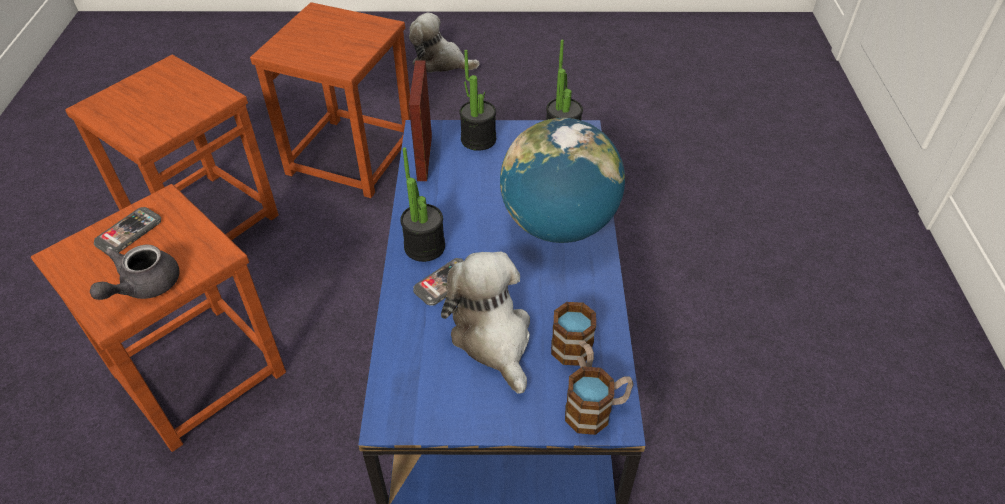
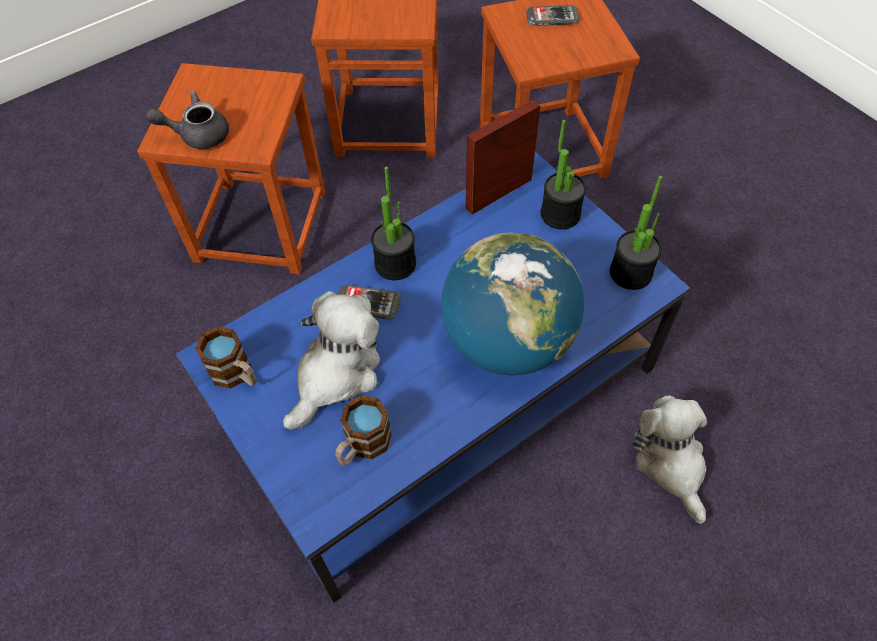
camera: 55 degrees right, 10 degrees up
(129, 232) = (238, 90): phone -> phone (552, 17)
(441, 62) = (729, 123): plush toy -> plush toy (670, 463)
(596, 412) = (314, 497): mug -> mug (237, 374)

